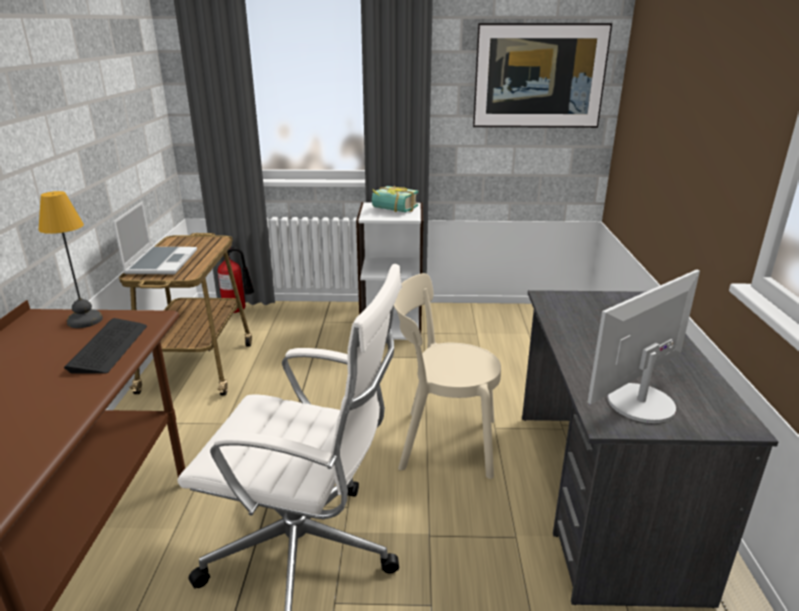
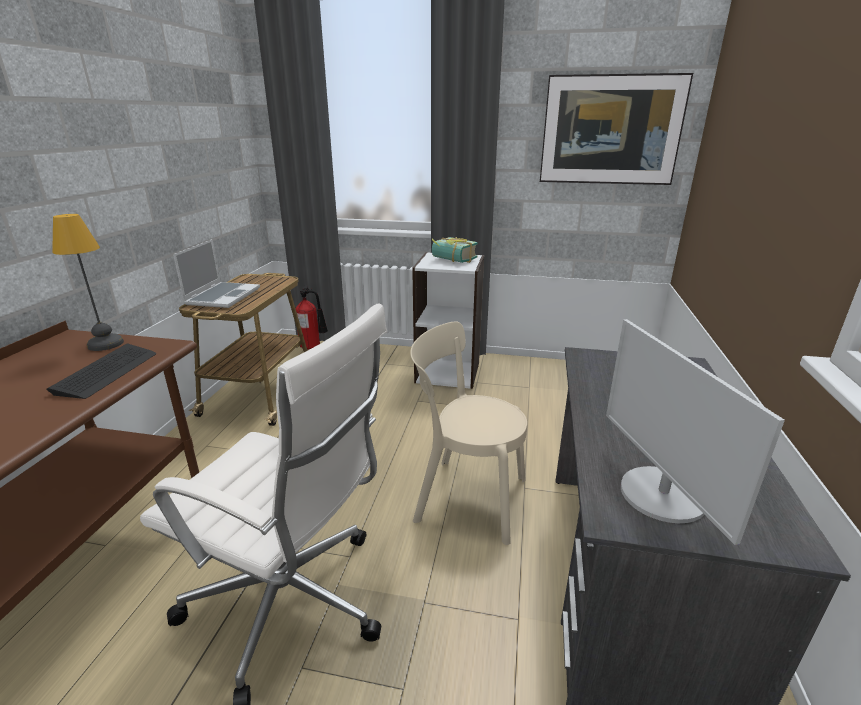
camera: 10 degrees right, 0 degrees up
(639, 403) = (661, 495): monitor -> monitor turned 75 degrees counterclockwise

